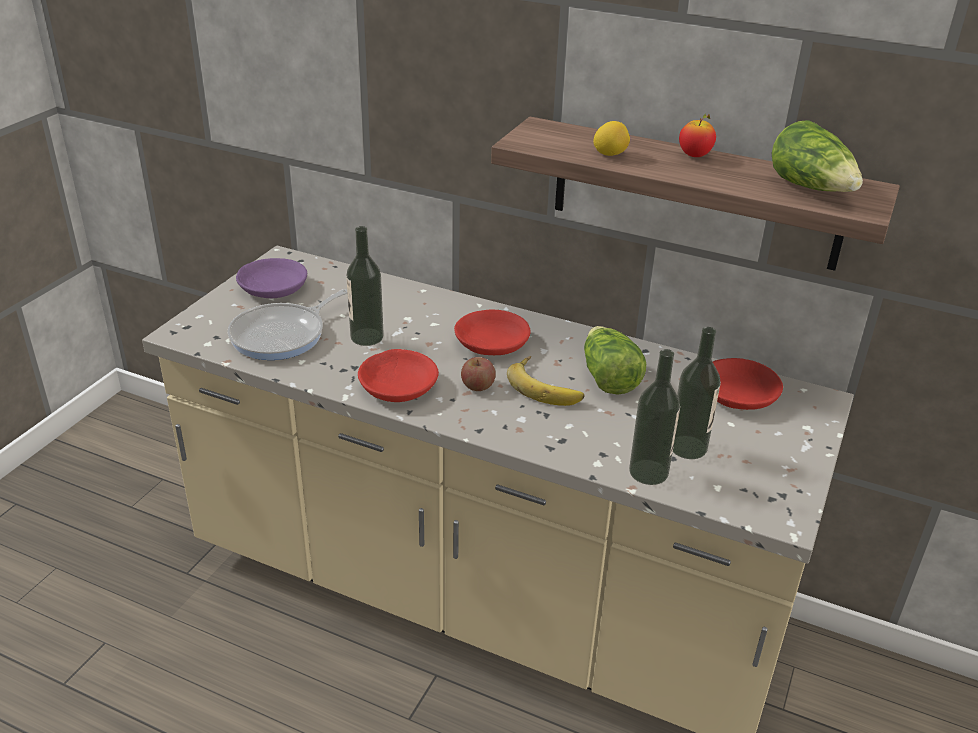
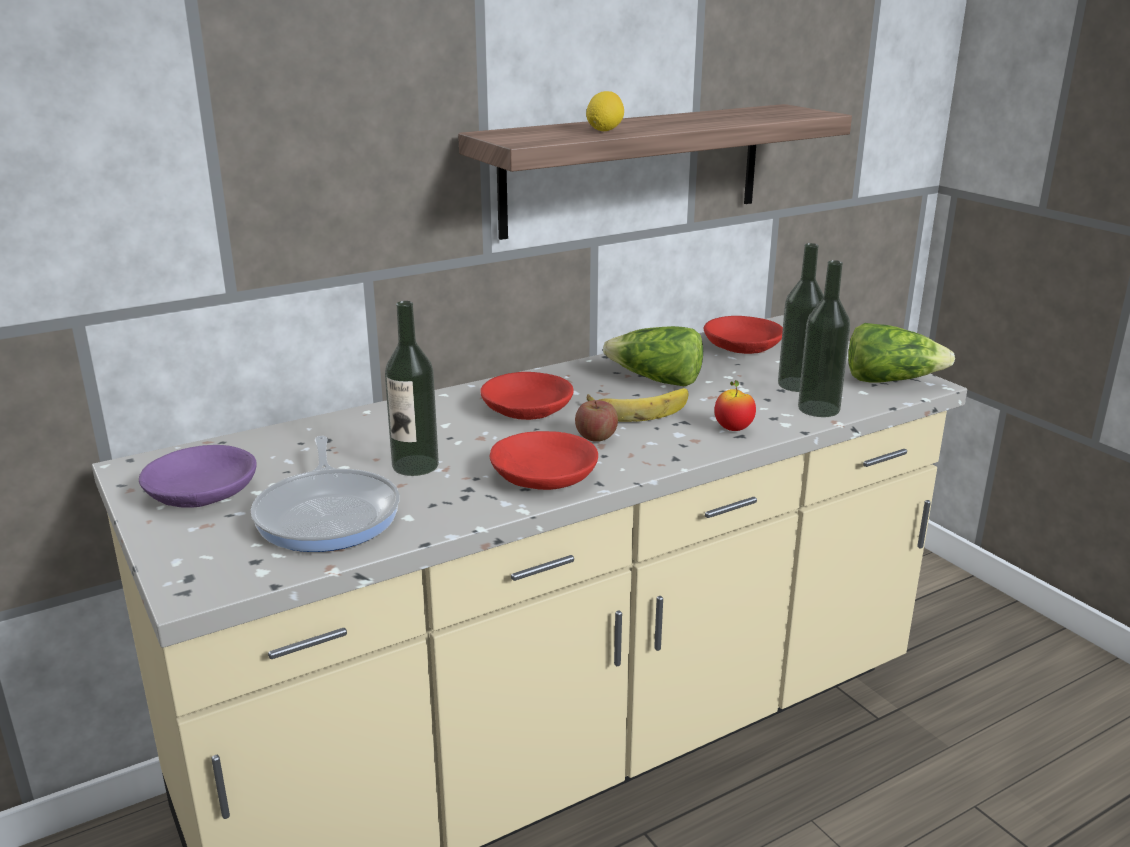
camera: 55 degrees left, 10 degrees down
(695, 156) = (650, 119): apple -> apple (733, 429)
(812, 188) = (764, 113): lettuce -> lettuce (890, 380)

